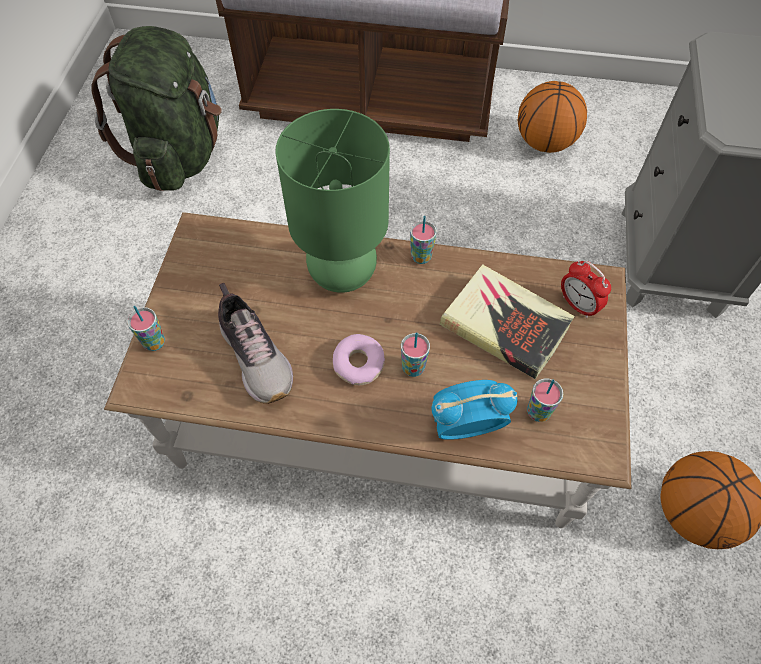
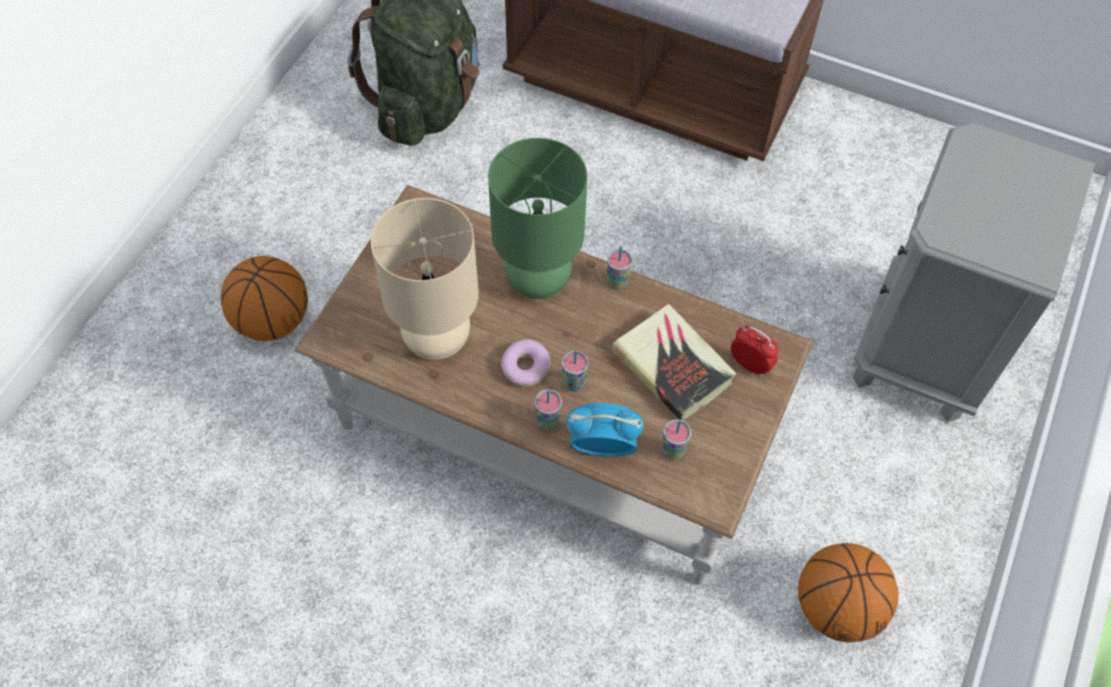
camera: 15 degrees right, 0 degrees up
(154, 342) = (351, 303): cup -> cup (547, 422)
(257, 356) = (437, 337): shoe -> beige table lamp
(544, 142) = (833, 181): basketball -> basketball (273, 321)
(578, 305) = (750, 365): alarm clock -> alarm clock turned 150 degrees clockwise

